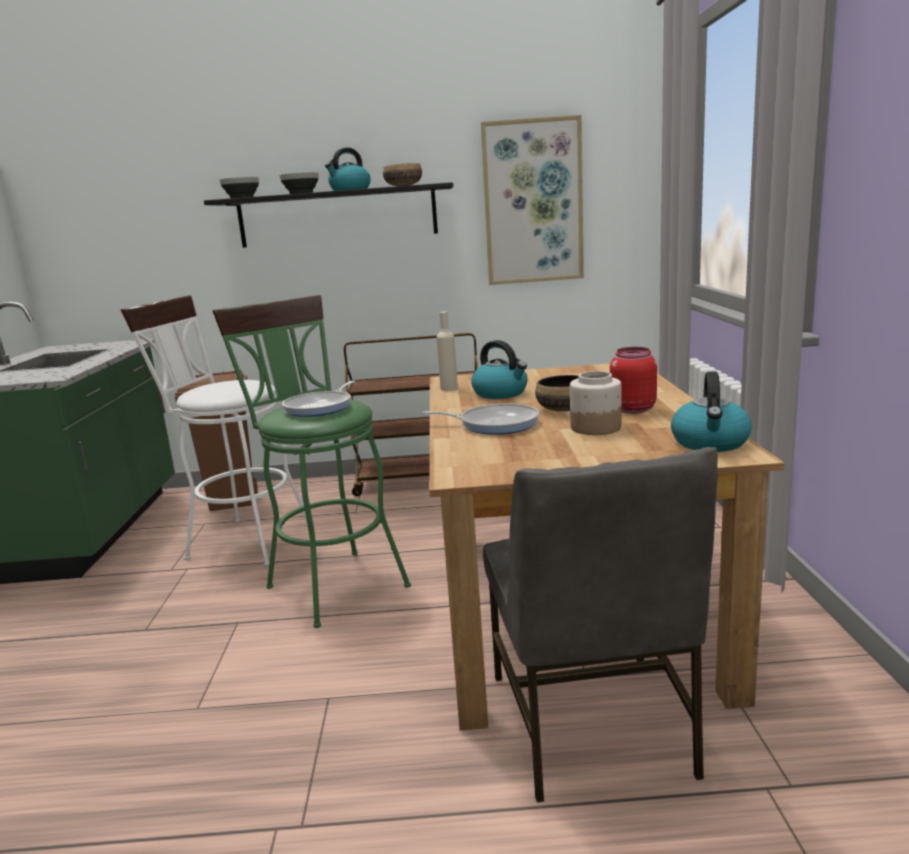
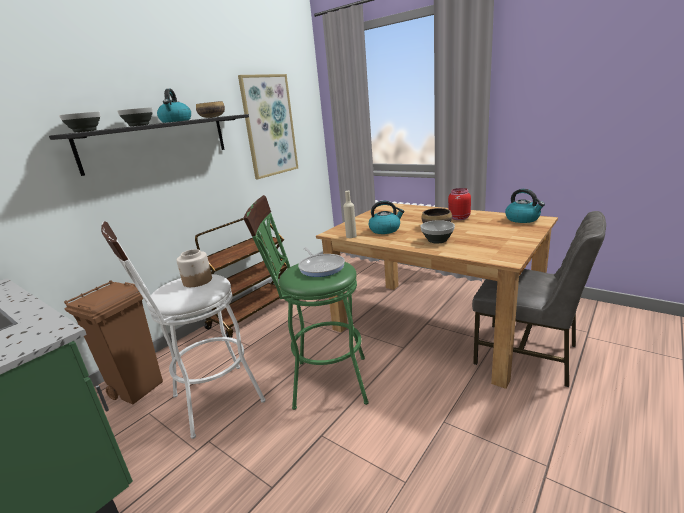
camera: 50 degrees left, 5 degrees up
(494, 424) = (437, 240): frying pan -> bowl
(595, 428) = (474, 228): jar -> jar (197, 281)

